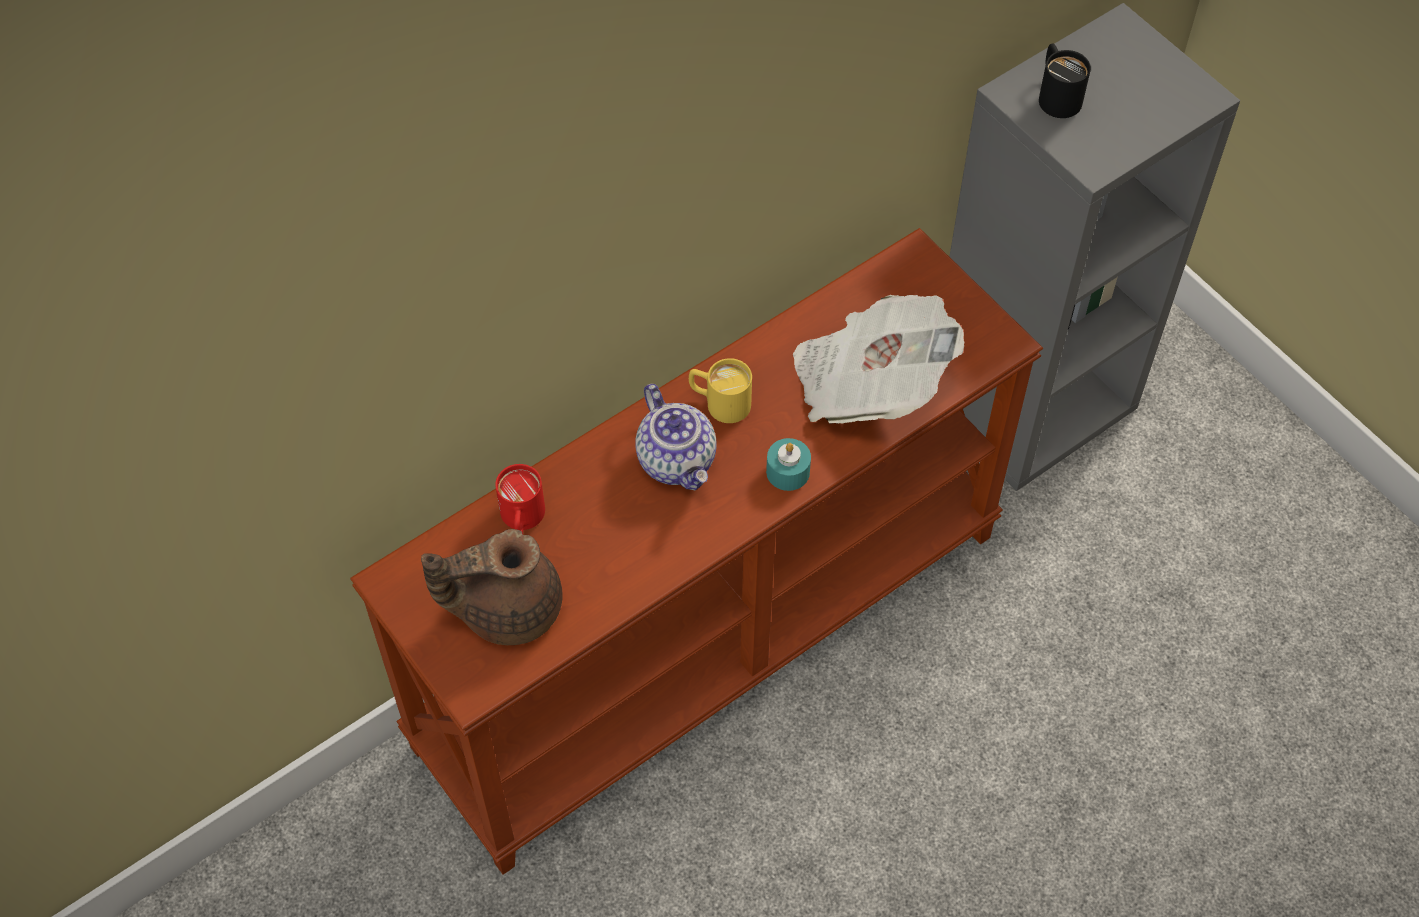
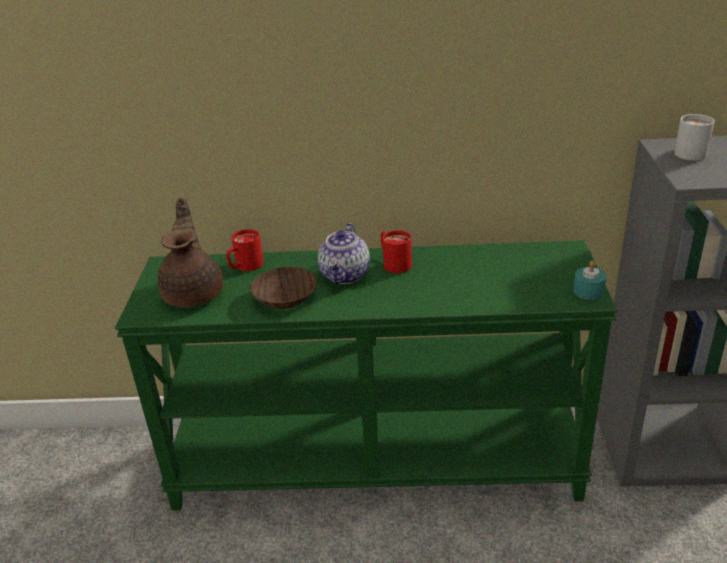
camera: 40 degrees right, 25 degrees down
(506, 608) = (195, 293): brown teapot -> brown teapot turned 60 degrees clockwise
(638, 546) = (285, 297): none -> brown bowl
(708, 635) = (376, 462): brown console table -> green console table
(719, 402) = (393, 263): yellow mug -> red mug
(788, 472) = (398, 301): turquoise candle -> turquoise candle (588, 291)
(869, 383) = (486, 285): newspaper -> none
(1056, 94) = (690, 151): black mug -> white mug

